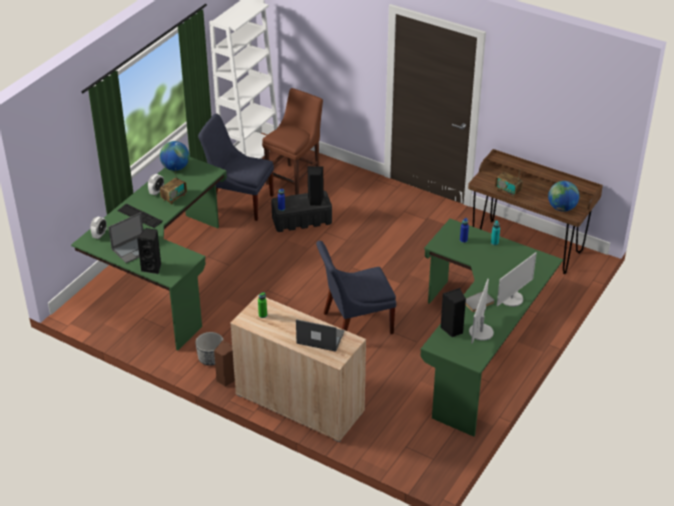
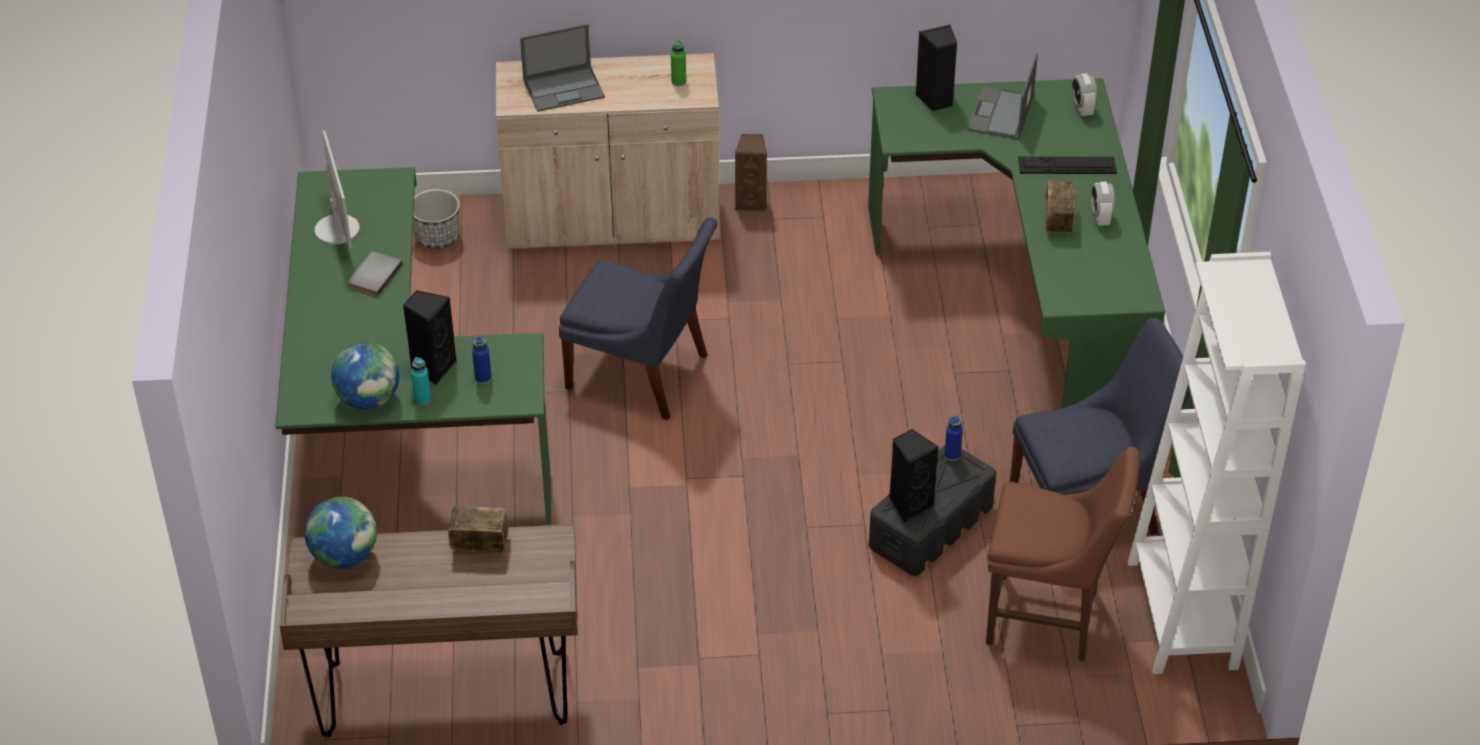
camera: 145 degrees right, 5 degrees up
(175, 168) = (1133, 276): globe -> globe (369, 399)
(210, 358) = (807, 218): planter -> planter (437, 237)
(295, 179) = (1048, 619): brown chair -> brown chair turned 75 degrees counterclockwise
(354, 323) = (642, 374): blue chair -> blue chair turned 75 degrees clockwise
(452, 330) = (385, 213): black speaker -> black speaker (432, 367)
(511, 298) = (322, 307): monitor -> none

